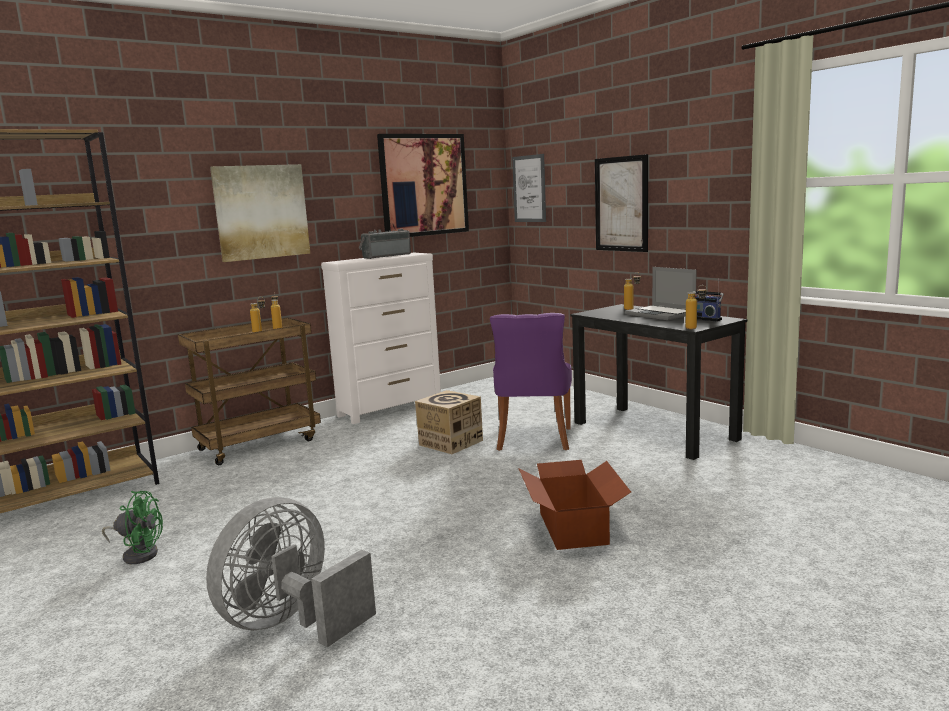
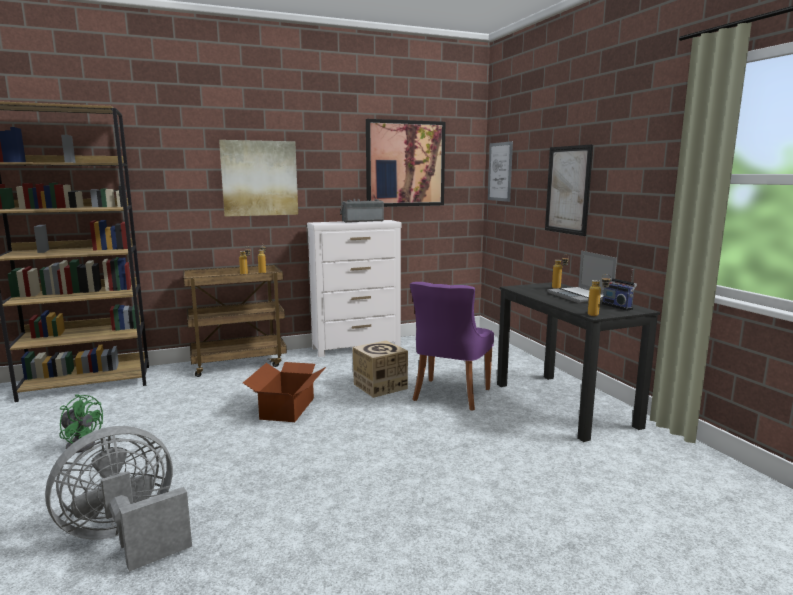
camera: 15 degrees right, 0 degrees up
(574, 527) = (424, 493): cardboard box -> cardboard box (288, 408)

